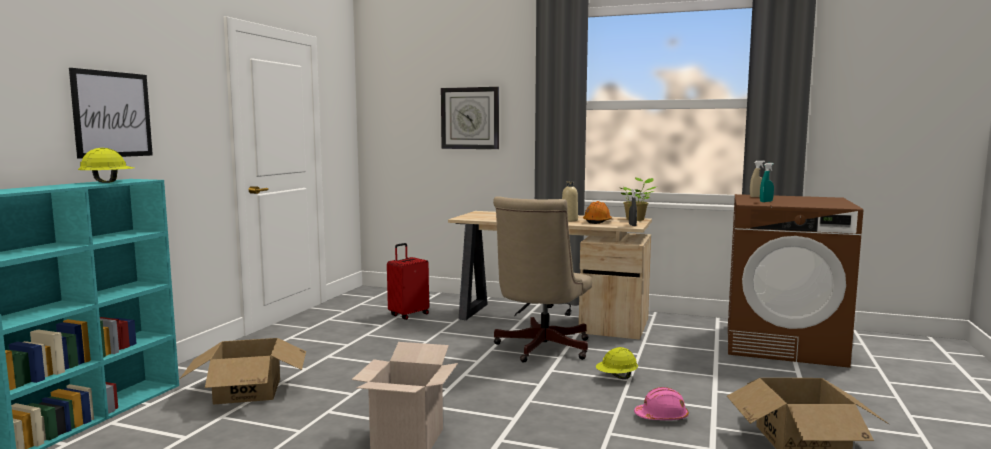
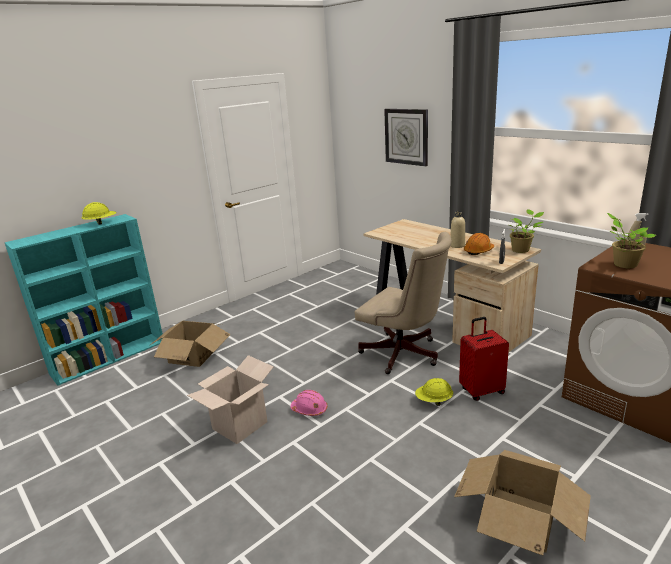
camera: 30 degrees right, 15 degrees up
(112, 114) = (107, 174): picture -> none
(408, 315) = (344, 298): red suitcase -> red suitcase (481, 390)
(540, 349) = (404, 355): beige office chair -> beige office chair turned 105 degrees counterclockwise
(661, 417) = (426, 455): pink hard hat -> pink hard hat (309, 409)
(766, 201) = (623, 264): turquoise spray bottle -> potted plant

